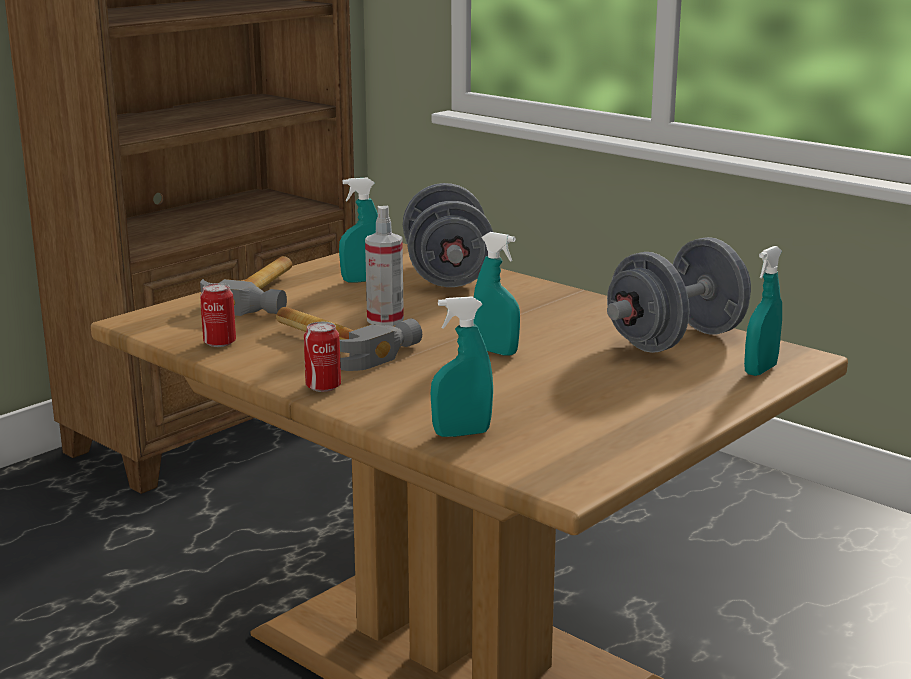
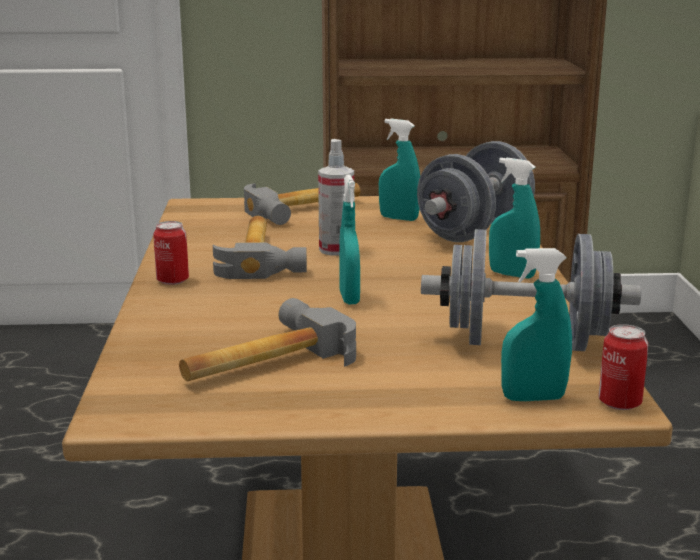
camera: 45 degrees right, 0 degrees up
(219, 343) = (196, 232): can -> can (619, 402)
(461, 433) = (160, 346): turquoise spray bottle -> turquoise spray bottle (512, 274)
(559, 413) = (262, 361): none -> hammer

